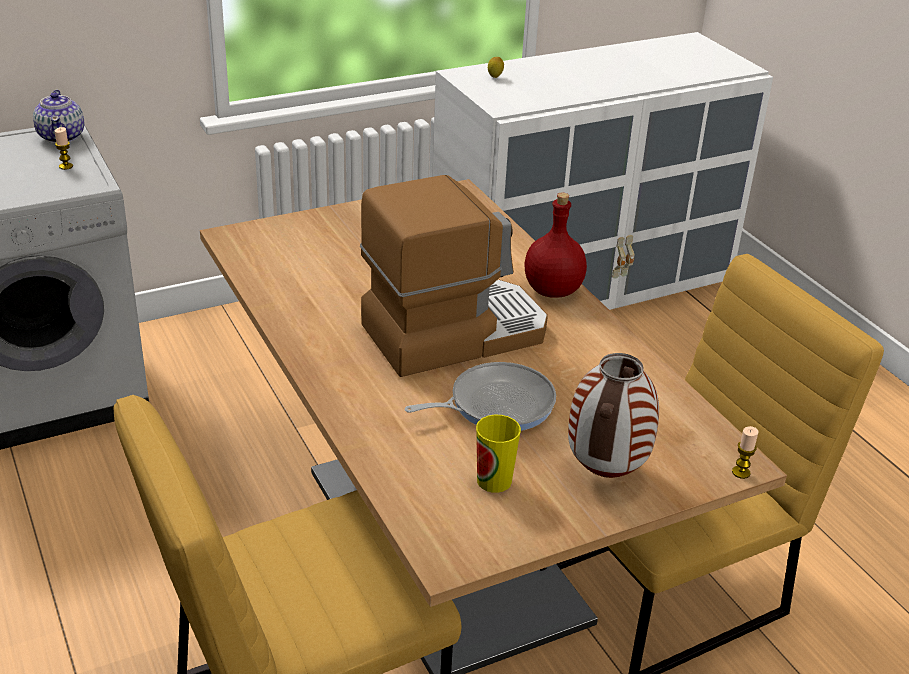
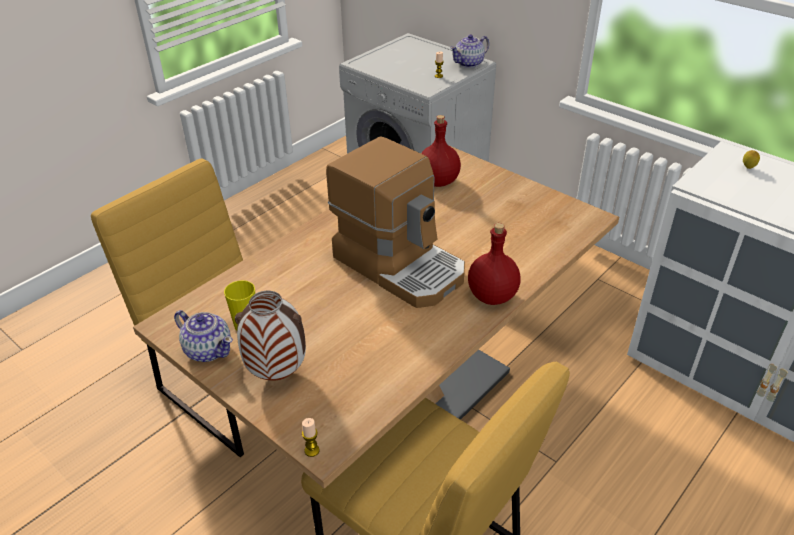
camera: 70 degrees right, 5 degrees up
(296, 257) = (438, 181): none -> red bottle
(496, 404) = (328, 305): frying pan -> none
(527, 524) = (208, 349): none -> teapot

